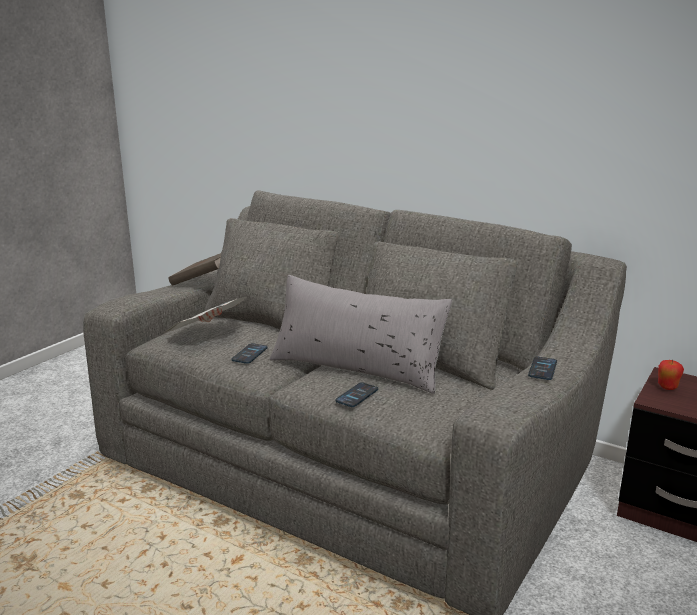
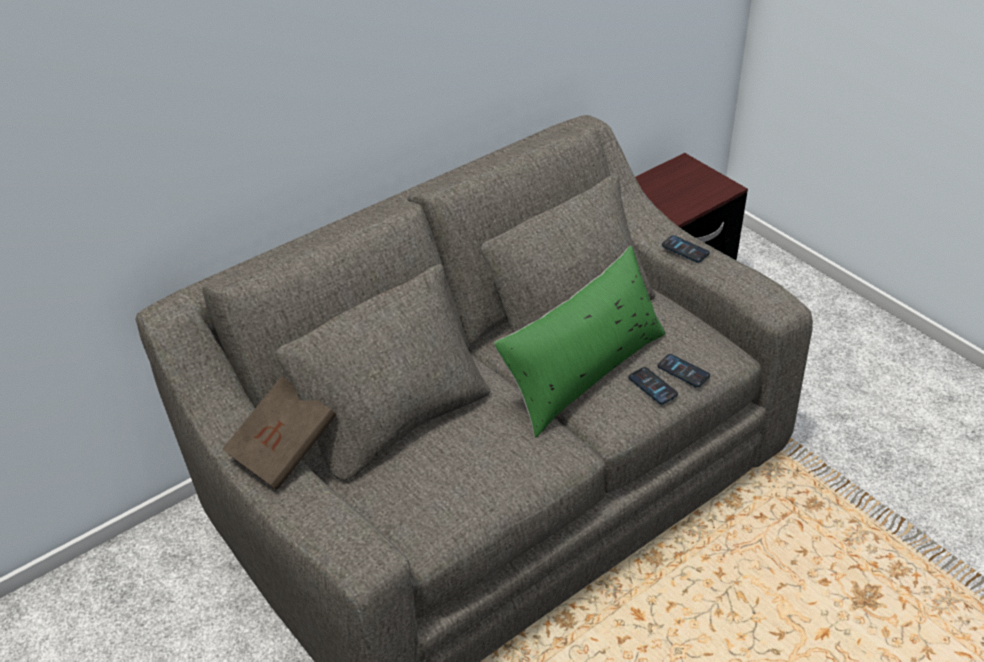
camera: 70 degrees left, 20 degrees up
(206, 336) = (435, 485): newspaper -> none
(249, 354) = (519, 451): phone -> phone (683, 371)
(357, 367) = (583, 371): grey pillow -> green pillow
(667, 387) = (653, 199): apple -> none

